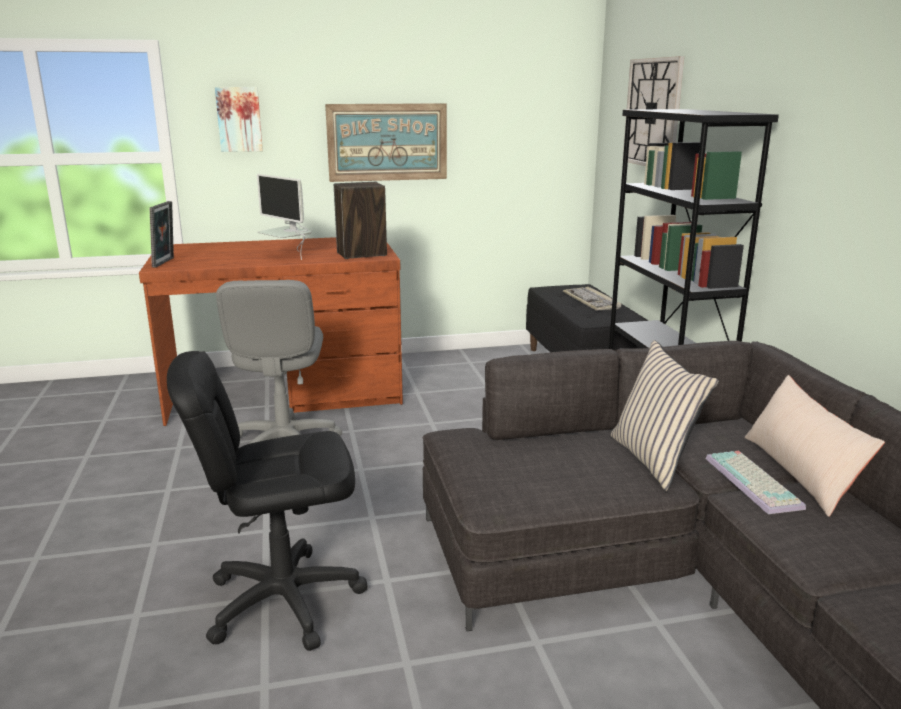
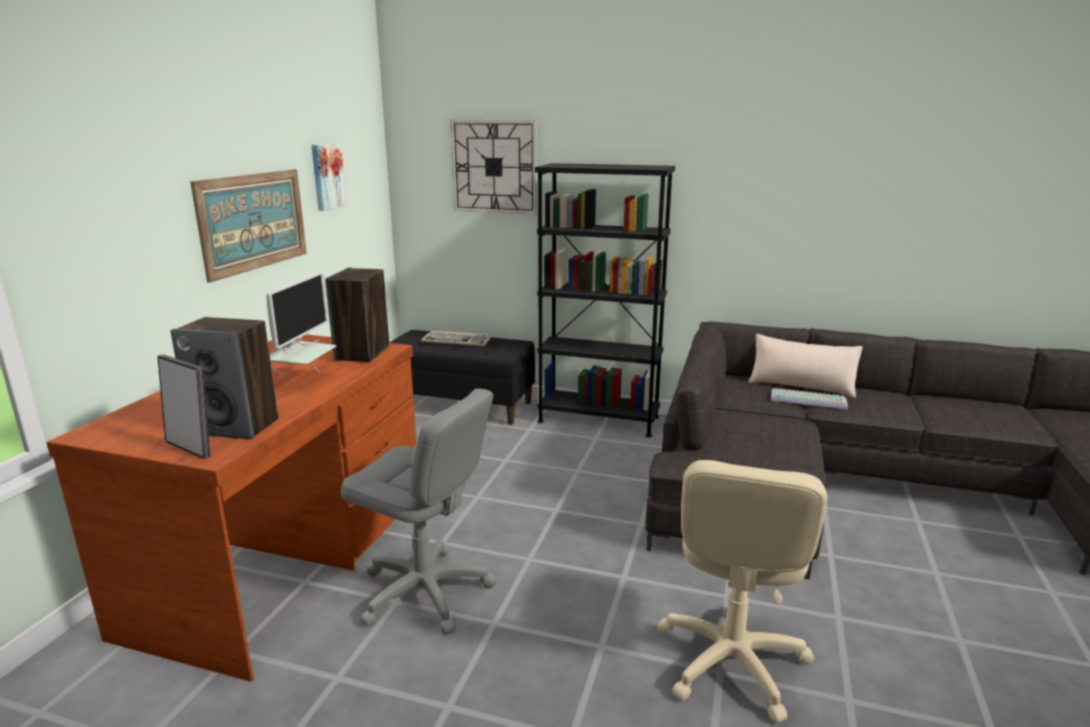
camera: 60 degrees left, 0 degrees up
(202, 262) = (236, 426): none -> speaker
(239, 119) = (93, 215): picture -> picture (327, 176)
(283, 600) = (730, 661): black office chair -> beige office chair
(288, 256) = (303, 382): monitor -> monitor turned 60 degrees counterclockwise
(654, 460) = (761, 413): beige pillow -> none

